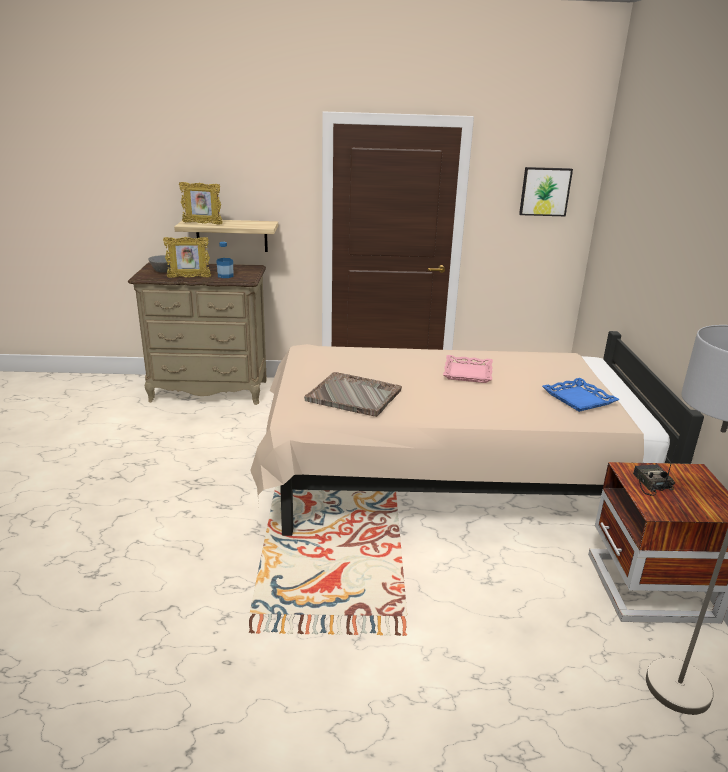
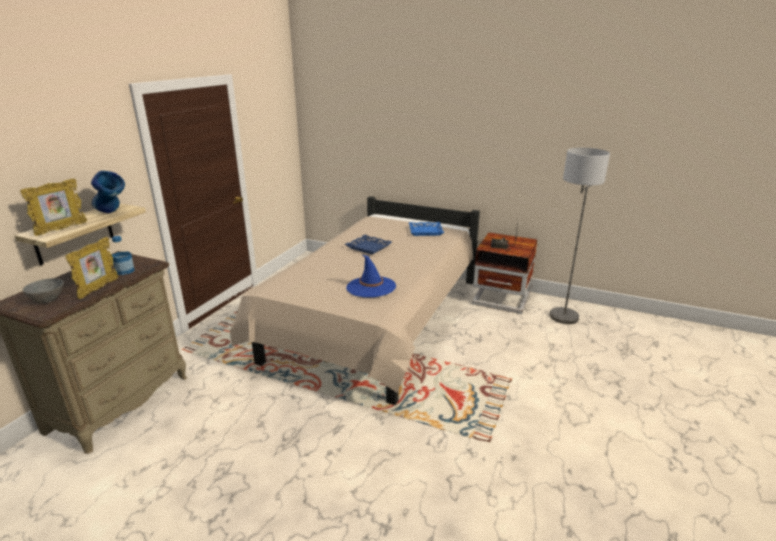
camera: 65 degrees left, 0 degrees up
(249, 225) = (112, 213): none -> blue vase
(354, 396) = (371, 287): grey tray -> blue hat
(467, 373) = (368, 247): pink tray -> blue tray
(545, 191) = (275, 123): picture -> none

